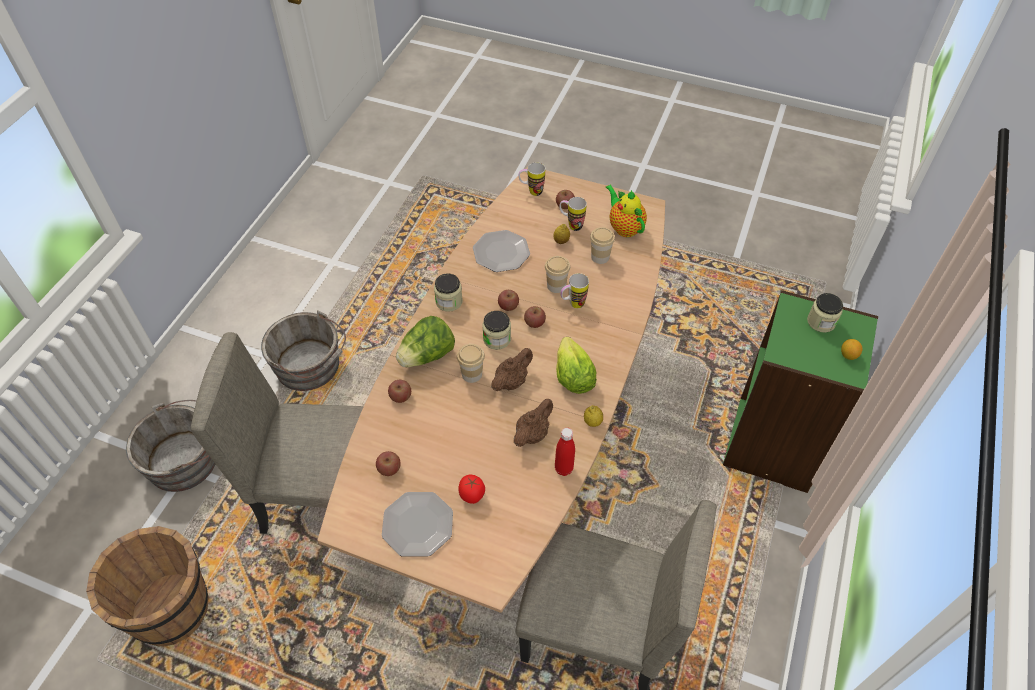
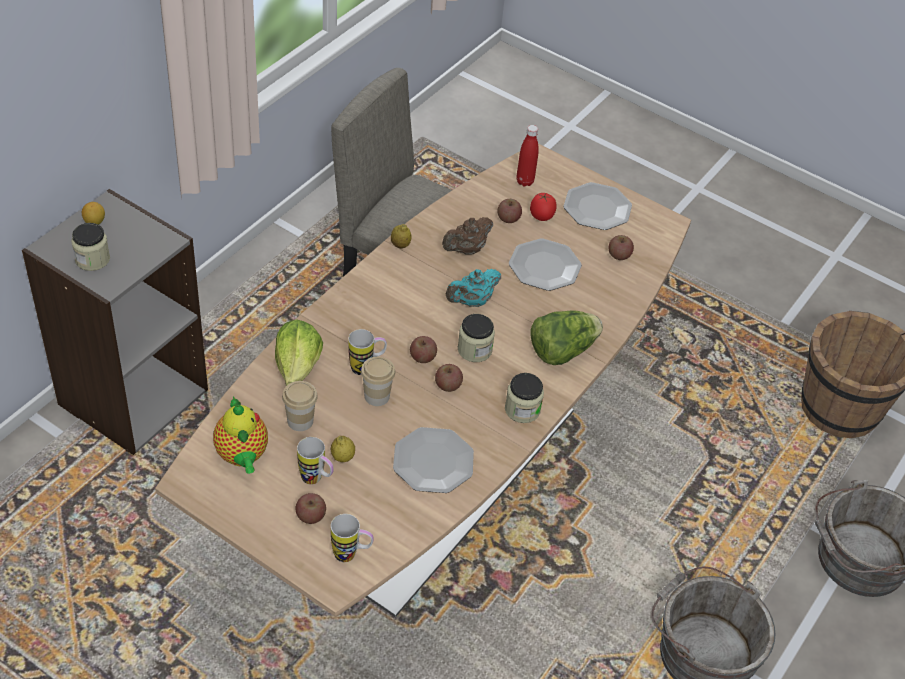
camera: 170 degrees left, 5 degrees down
(328, 494) = (676, 475): beige chair -> none
(400, 396) = (599, 316): apple -> apple (508, 218)
(457, 435) = (544, 266): none -> plate
(472, 374) = (515, 319): cup -> none
(511, 381) = (472, 301): brown teapot -> turquoise teapot
(563, 469) = (446, 216): red bottle -> red bottle (524, 181)
(572, 376) = (402, 290): lettuce -> lettuce (298, 367)
(774, 444) = (132, 396): green bookcase -> grey bookcase

